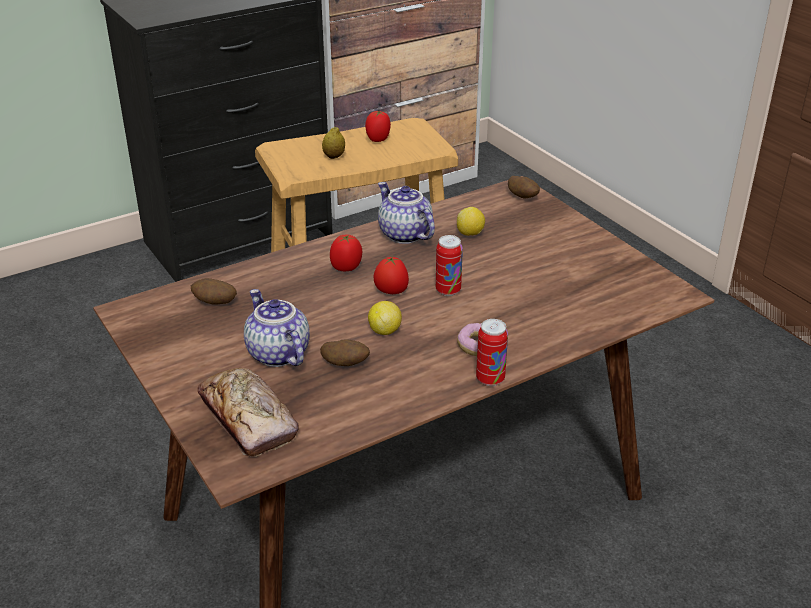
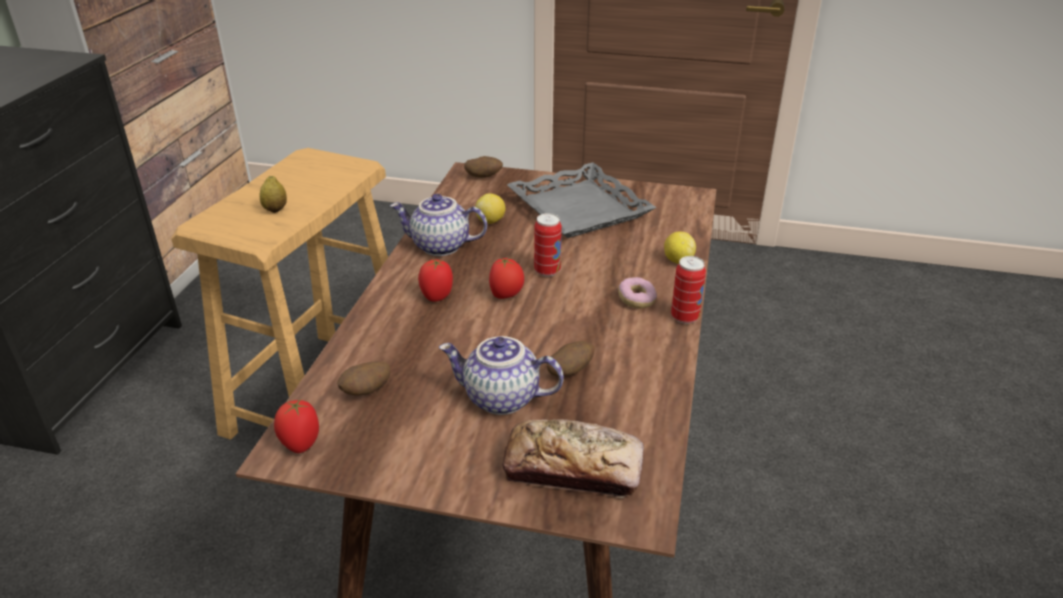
camera: 45 degrees left, 0 degrees up
(378, 139) = (294, 179): tomato -> tomato (301, 443)
(385, 330) = (553, 327): lemon -> lemon (678, 260)
(554, 257) = (578, 209): none -> grey tray

